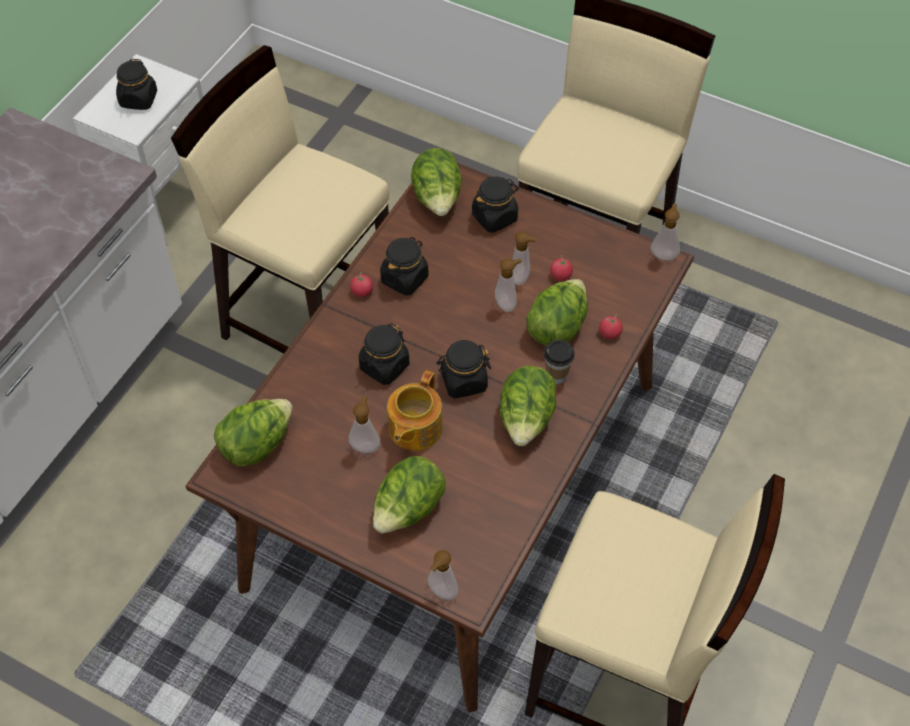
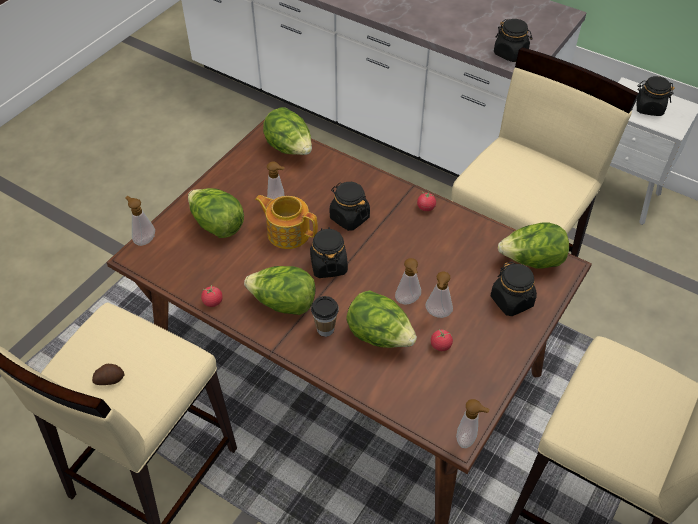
camera: 95 degrees right, 5 degrees down
(404, 278) = (439, 234): black jar -> black jar (510, 53)
(610, 333) = (369, 376): tomato -> tomato (213, 302)
(657, 583) = (109, 379): none -> potato

